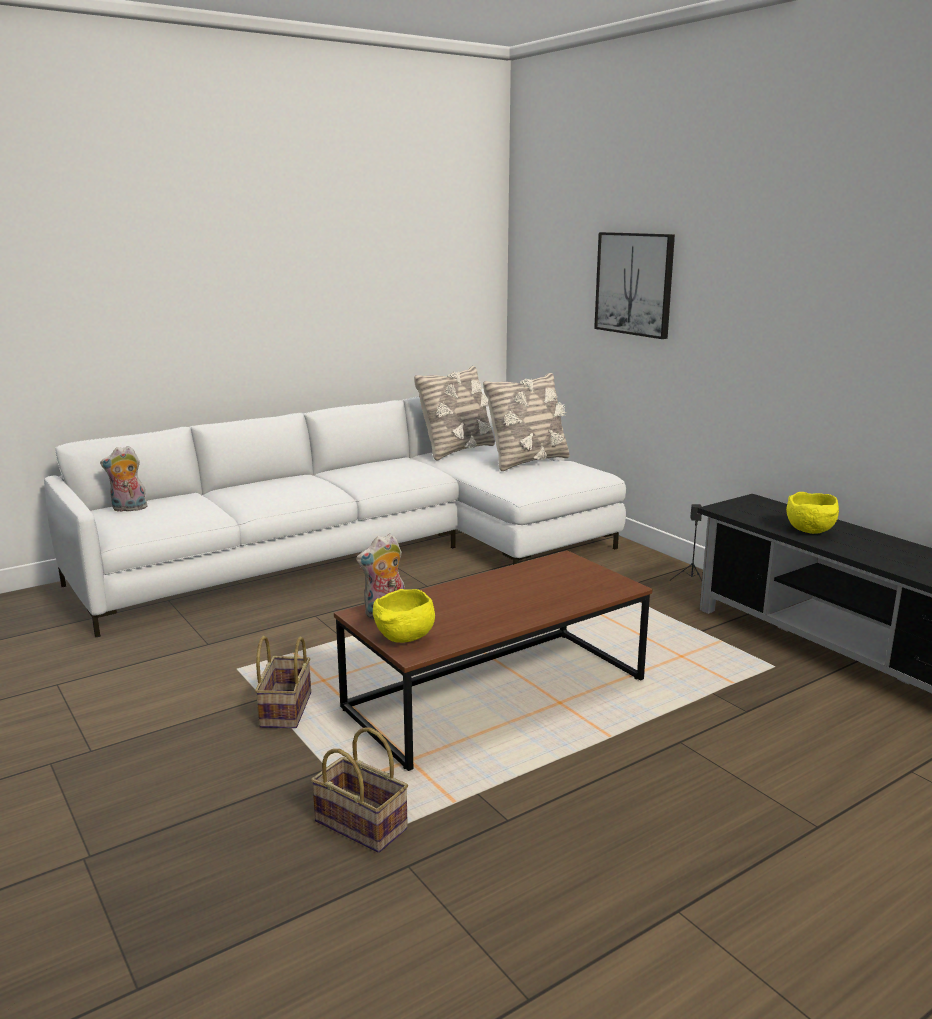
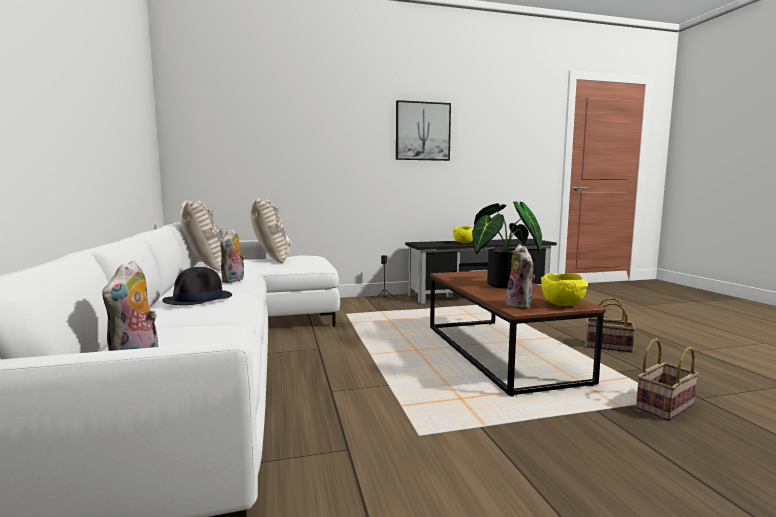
camera: 70 degrees left, 10 degrees down
(285, 709) = (504, 418): basket -> basket (607, 346)
(287, 484) = (198, 299): none -> black hat
(377, 476) = (234, 280): none -> plush toy
(512, 598) = (501, 285): none -> potted plant
(634, 284) = (302, 139): picture -> picture (422, 131)

